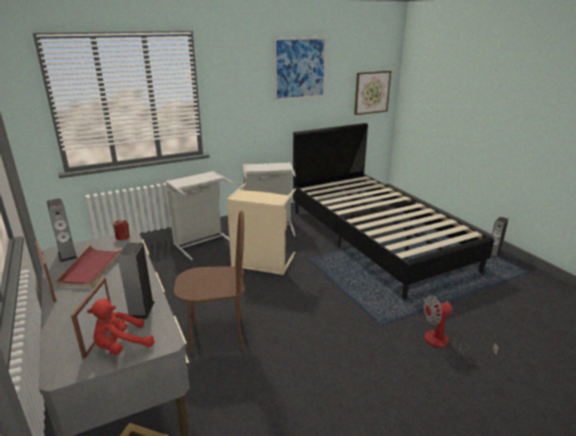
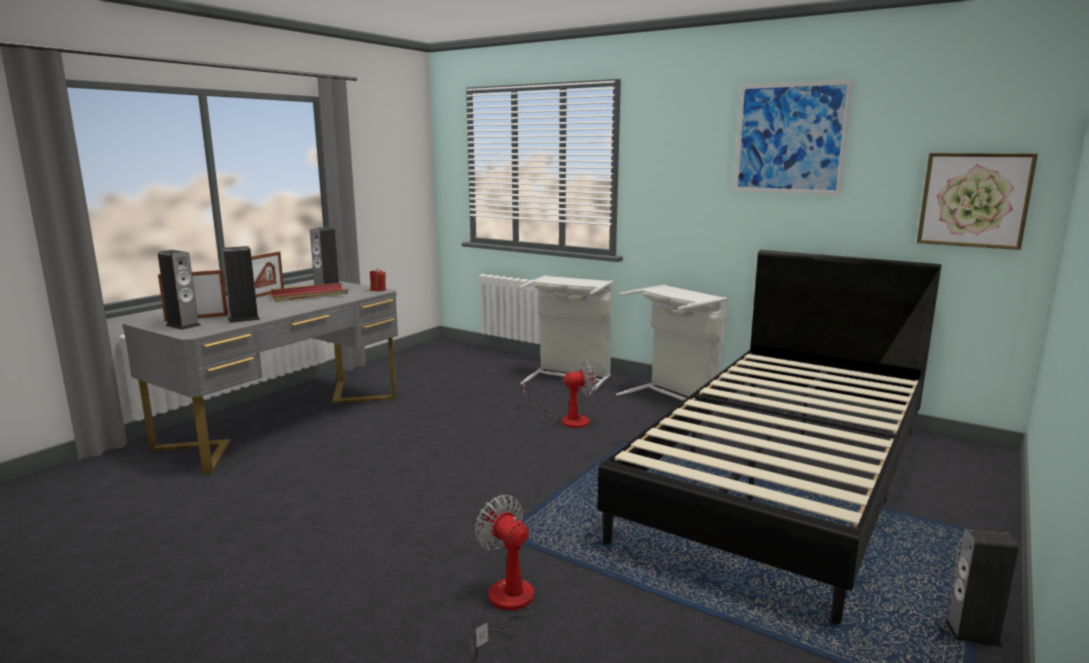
camera: 60 degrees right, 10 degrees down
(121, 346) = (183, 325): red plush toy -> speaker
(217, 335) = (386, 438): brown chair -> none
(261, 263) = (566, 419): beige laundry basket -> fan

